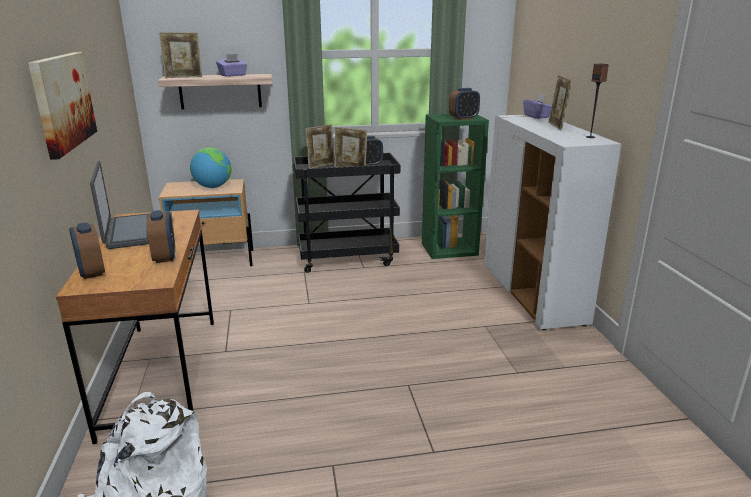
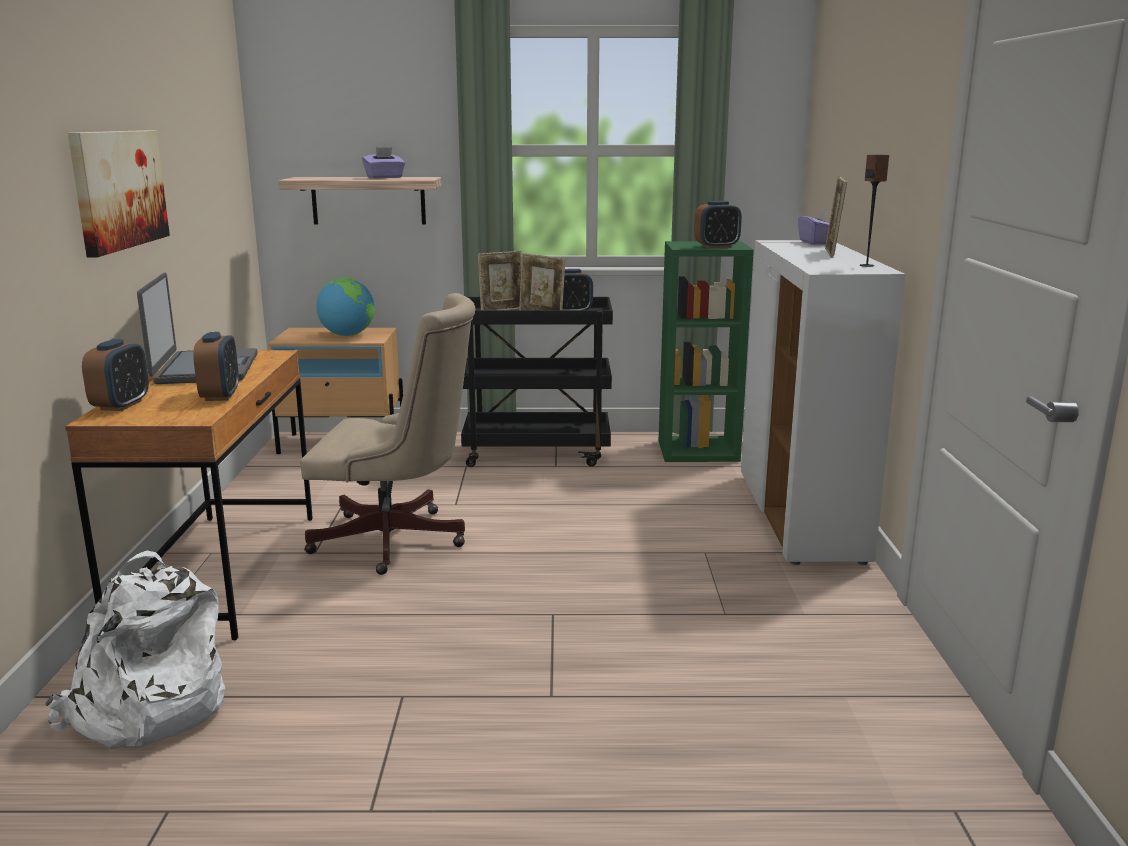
camera: 10 degrees right, 5 degrees down
(91, 272) = (121, 405): alarm clock -> alarm clock turned 150 degrees counterclockwise
(184, 77) = (316, 178): picture frame -> none
(281, 336) = (398, 541): none -> beige office chair

